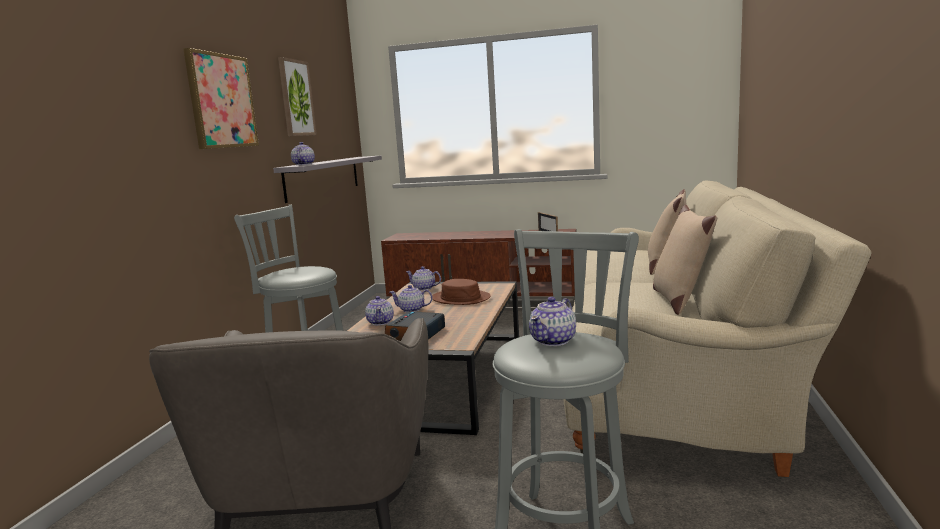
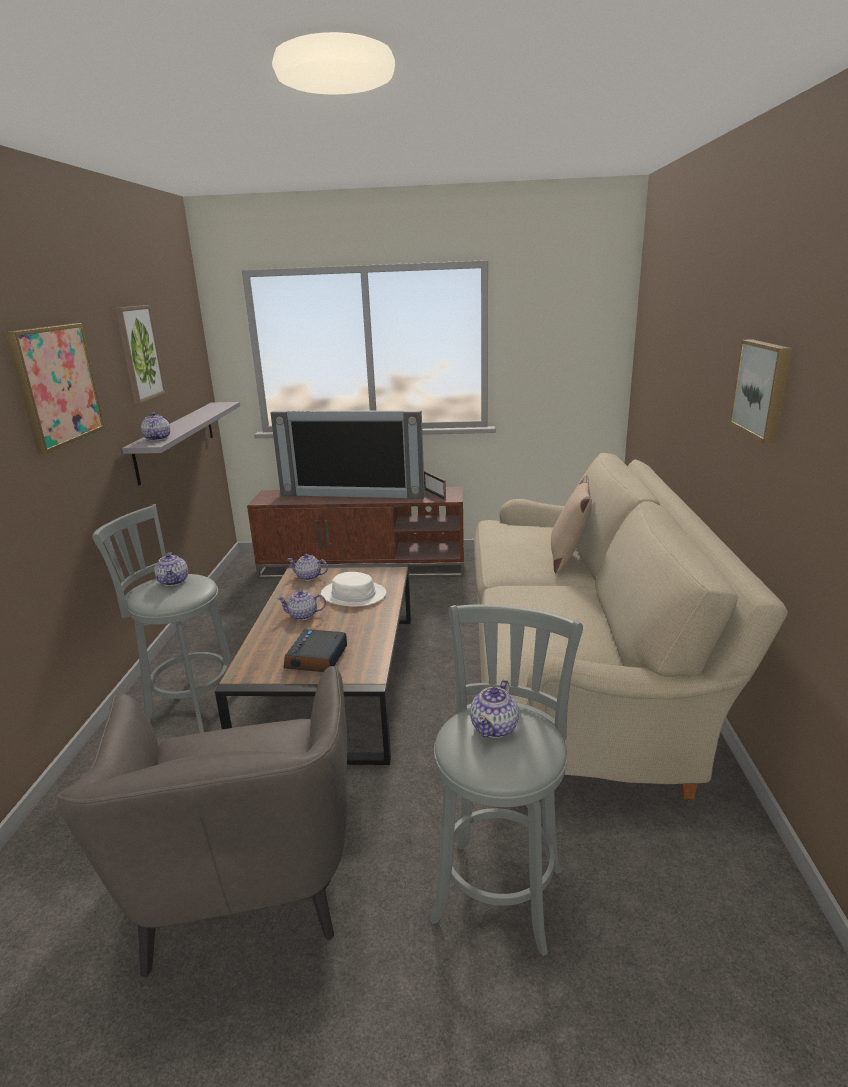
camera: 10 degrees left, 10 degrees up
(380, 322) = (272, 638): teapot -> teapot (174, 581)
(460, 298) = (353, 594): brown hat -> white hat
(474, 234) = (353, 494): none -> television
(679, 300) = (591, 619): beige pillow -> none
(840, 58) = (763, 389): none -> picture

